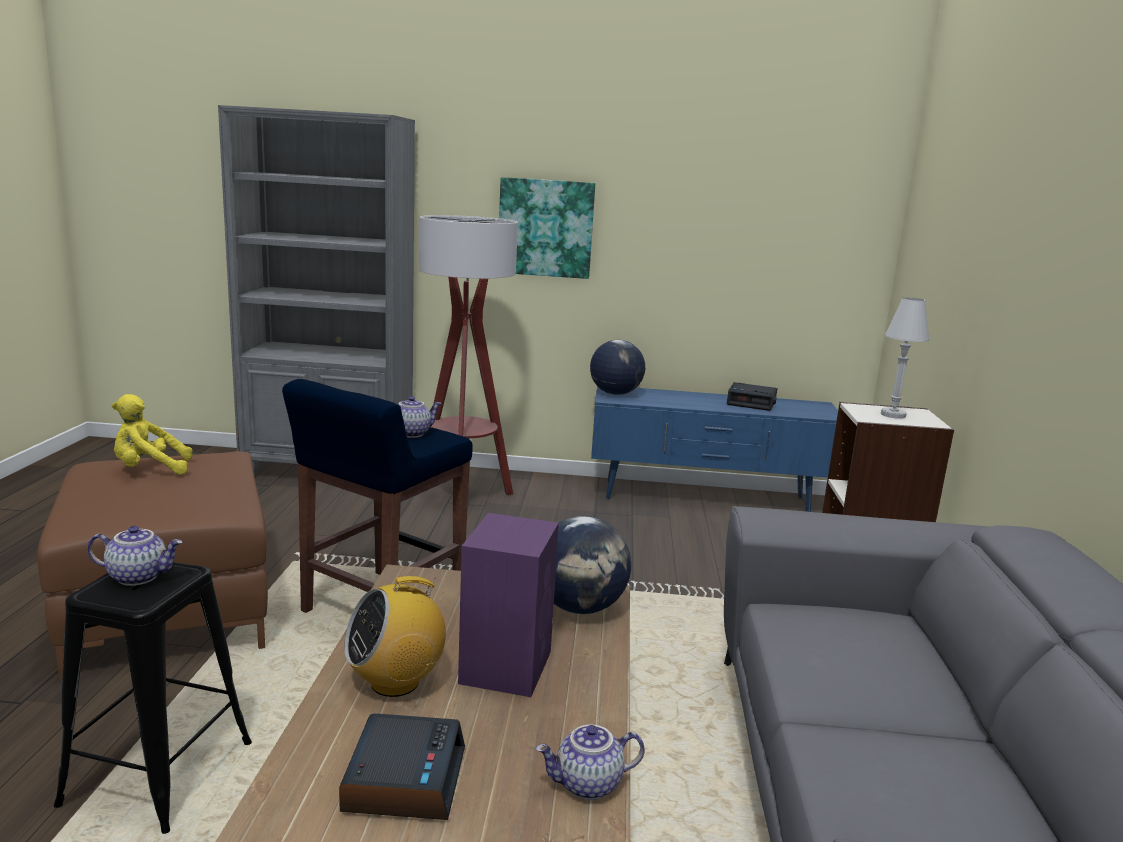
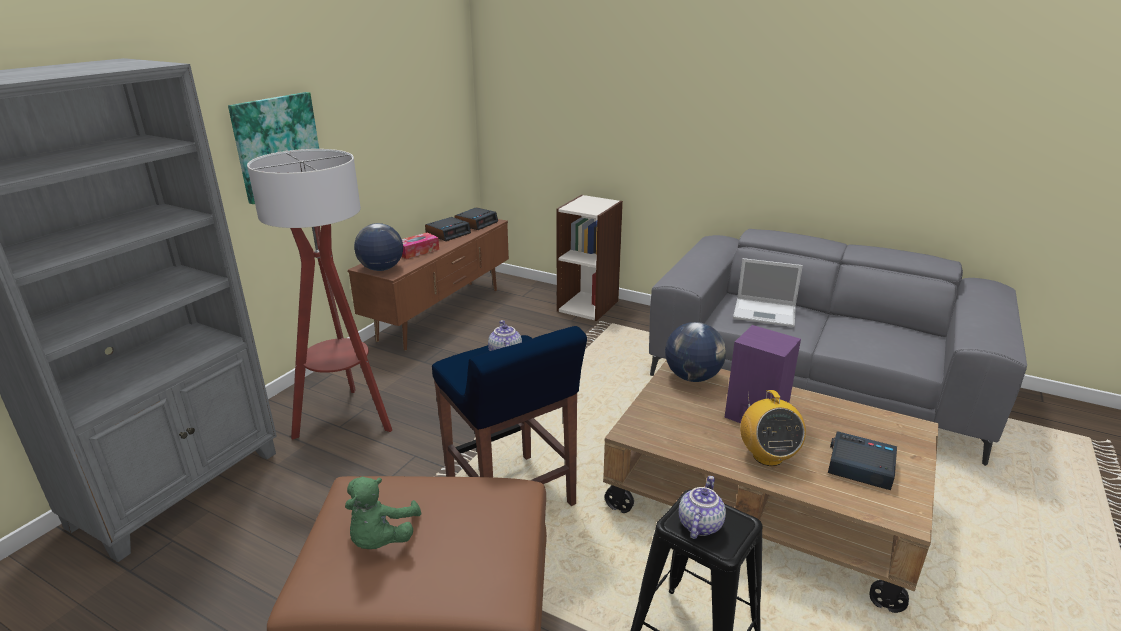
camera: 65 degrees left, 10 degrees up
(149, 470) = (381, 539): yellow plush toy -> green plush toy
(588, 785) = (862, 414): teapot -> none
(680, 399) = (417, 251): none -> tissue box
(705, 499) = (441, 314): blue tv stand -> brown tv stand
(807, 409) = (476, 223): none -> alarm clock
(863, 648) = (766, 313): none -> laptop
(893, 415) = (590, 204): white table lamp -> none

